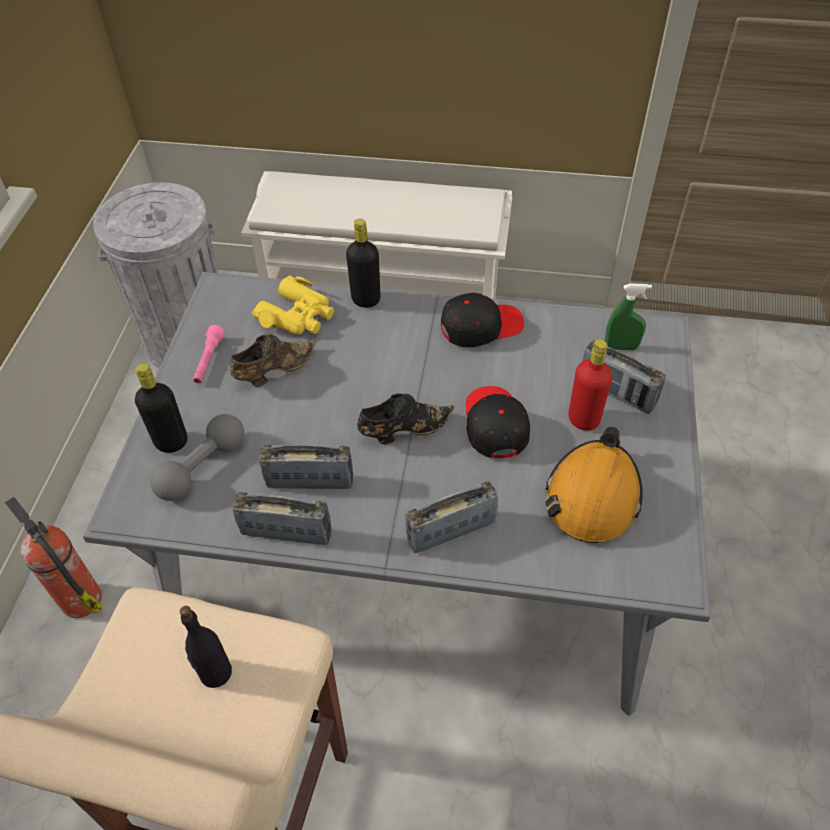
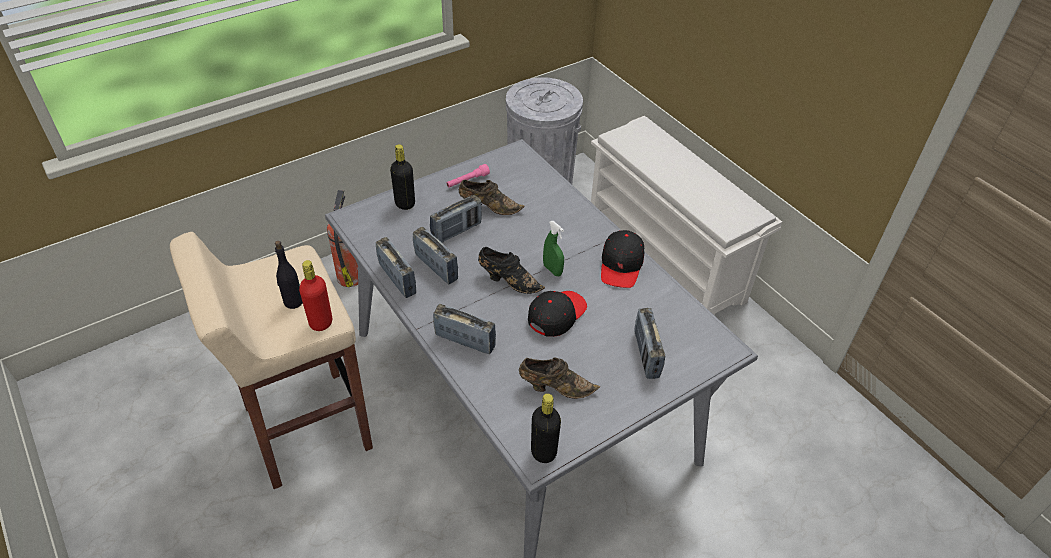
camera: 45 degrees right, 5 degrees down
(202, 467) = (402, 224): grey dumbbell -> none
(275, 424) = (456, 231): none -> radio
(298, 316) = (536, 191): yellow binoculars -> none
(366, 299) = (580, 208): black bottle -> black bottle (543, 452)
(480, 326) = (621, 265): black cap -> black cap turned 75 degrees clockwise
(583, 419) = (607, 351): red bottle -> red bottle (321, 322)
(592, 496) = (555, 387): orange hard hat -> brown shoe
(621, 347) = (686, 336): green spray bottle -> green spray bottle (552, 270)

